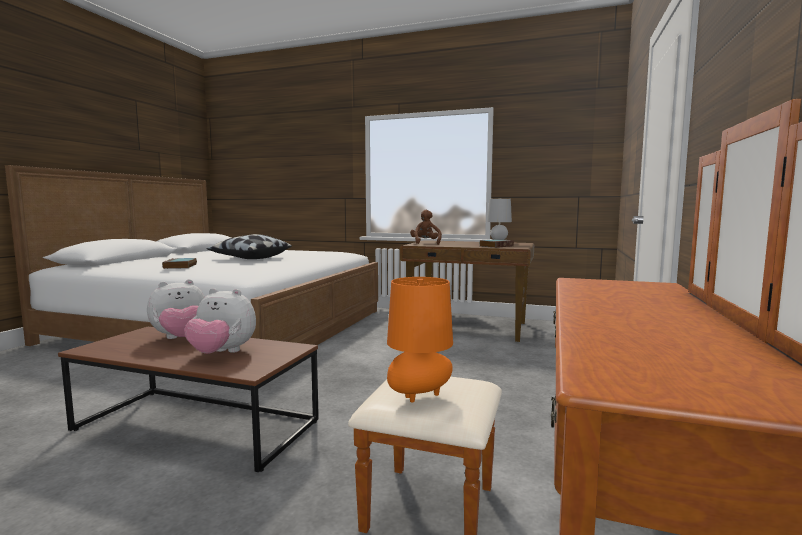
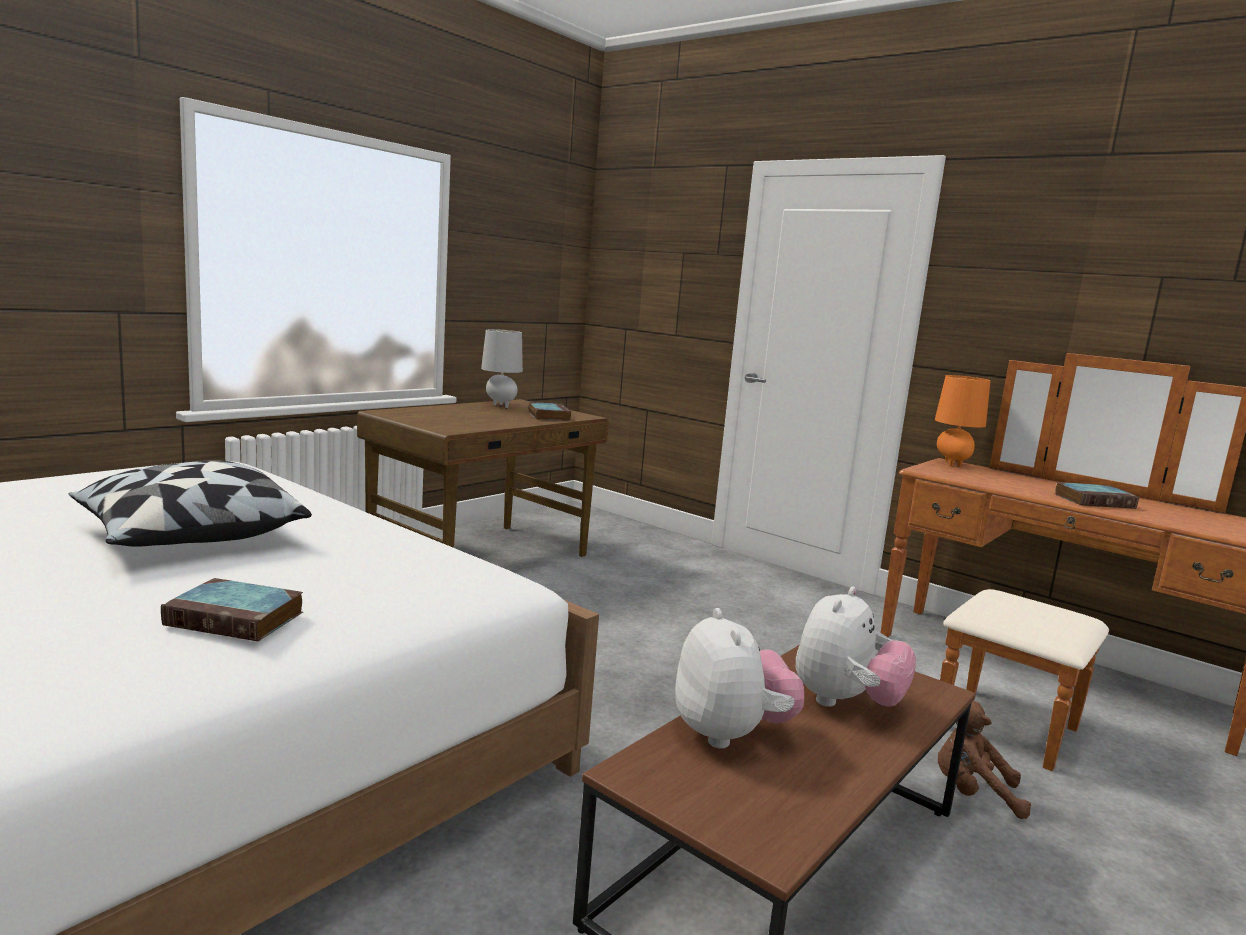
camera: 70 degrees left, 5 degrees up
(419, 398) = (1055, 619): orange table lamp -> orange table lamp (952, 464)
(425, 243) = (438, 422): brown plush toy -> brown plush toy (972, 794)
(619, 315) = (1095, 501): none -> book

